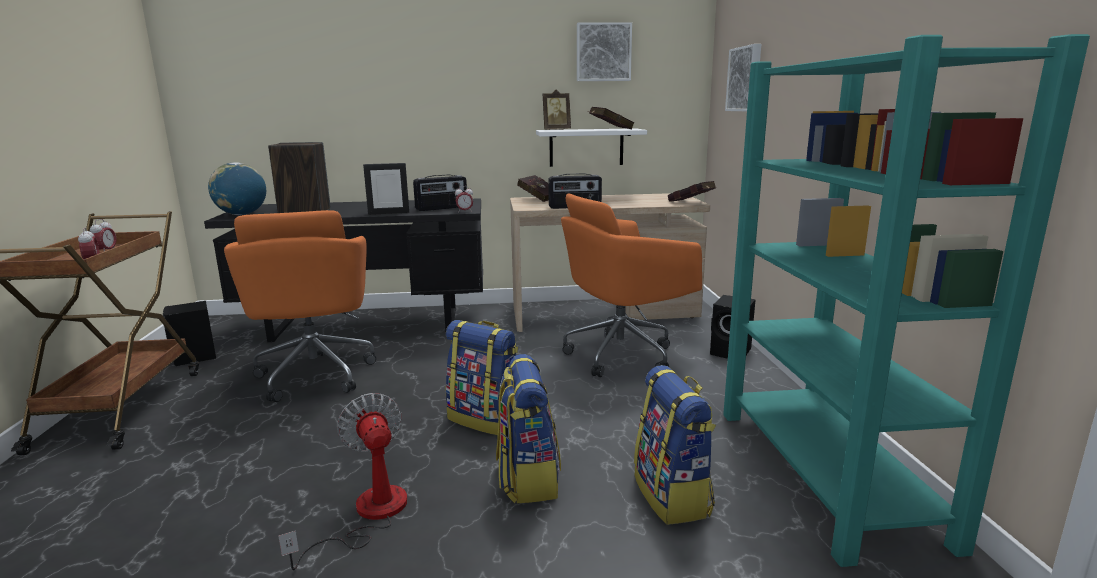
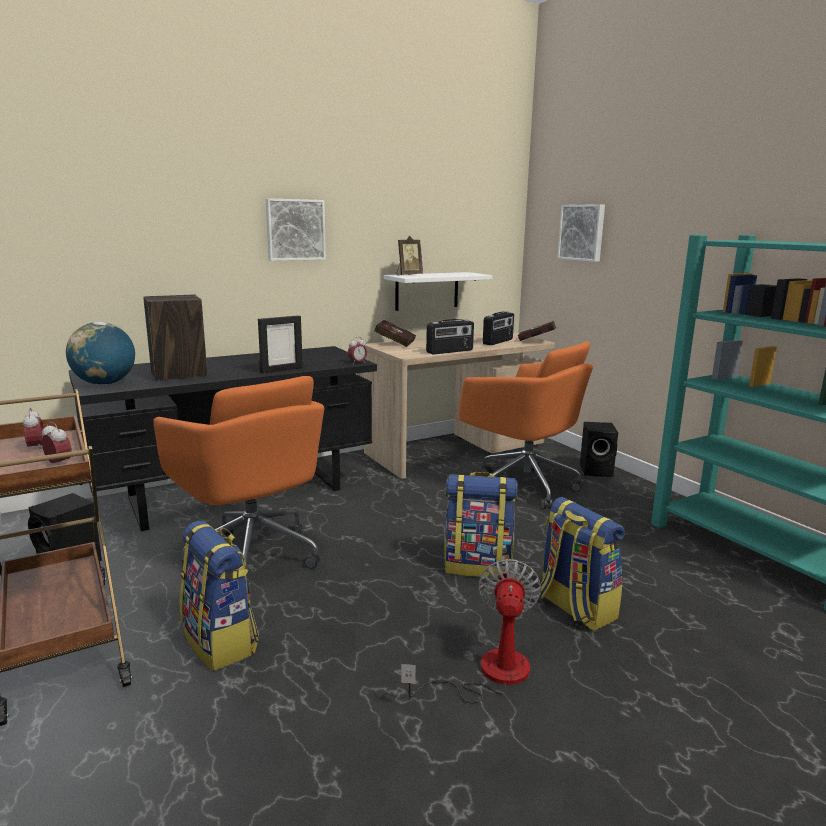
camera: 25 degrees left, 0 degrees up
(368, 515) = (489, 674): fan -> fan turned 60 degrees clockwise
(442, 208) = (324, 360): radio -> radio (498, 342)
(603, 52) = (442, 200): picture -> picture (295, 230)
(609, 129) = (456, 274): red book -> none
(625, 355) = (520, 486): orange office chair -> orange office chair turned 90 degrees counterclockwise
(673, 496) = (691, 595): backpack -> backpack (221, 642)

